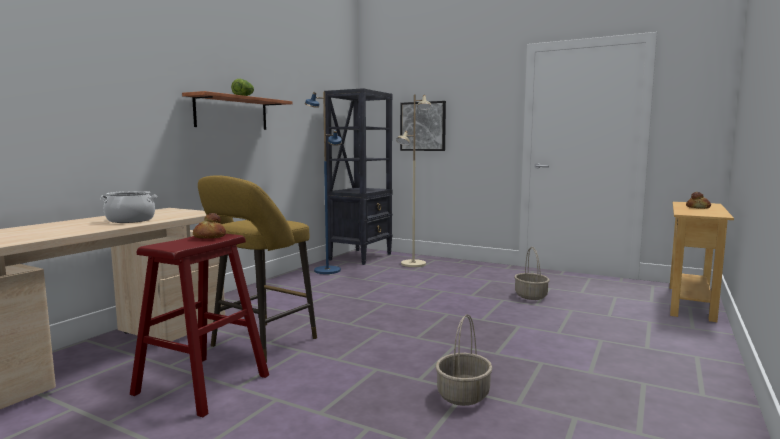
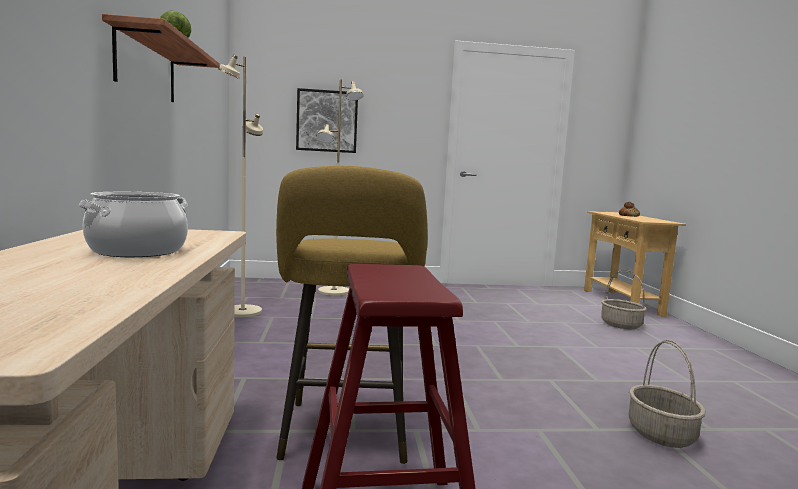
camera: 35 degrees left, 0 degrees up
(209, 237) = (391, 271): bread -> none
(327, 270) = (242, 312): blue floor lamp -> beige floor lamp
(361, 257) = (254, 289): black bookcase -> none
(531, 296) = (508, 313): basket -> basket (621, 325)

